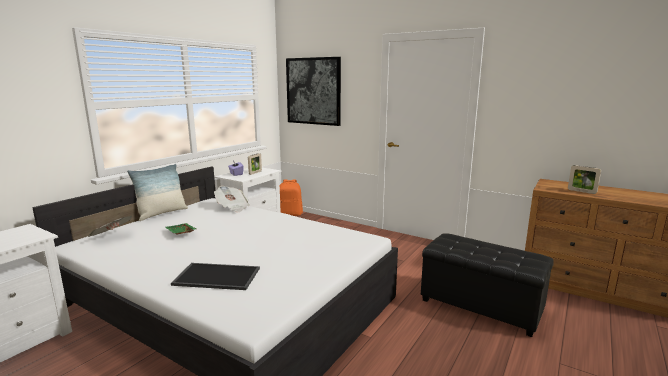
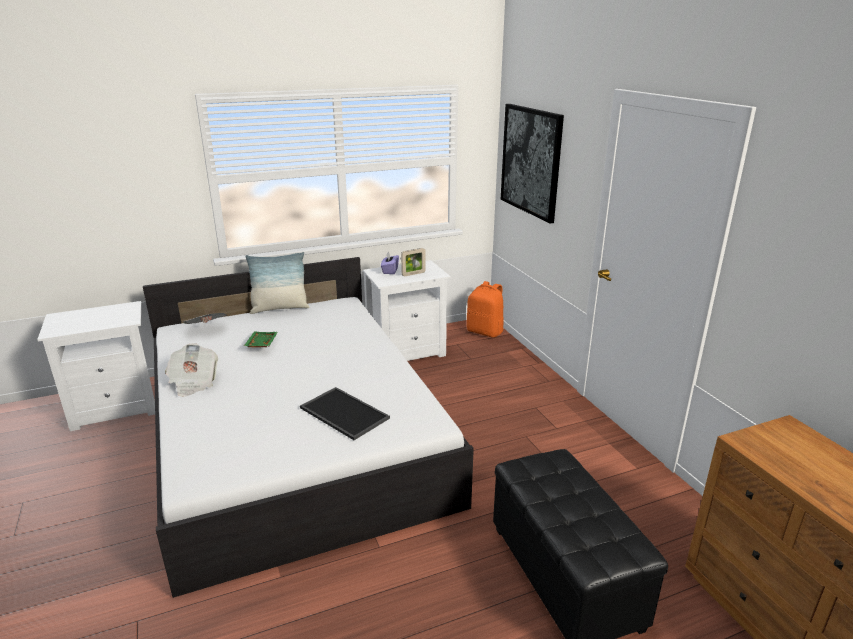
camera: 35 degrees right, 10 degrees up
(215, 277) = (222, 416): tray -> tray (342, 413)
(232, 207) = (352, 320): newspaper -> newspaper (193, 382)
(581, 191) = (806, 473): picture frame -> none

